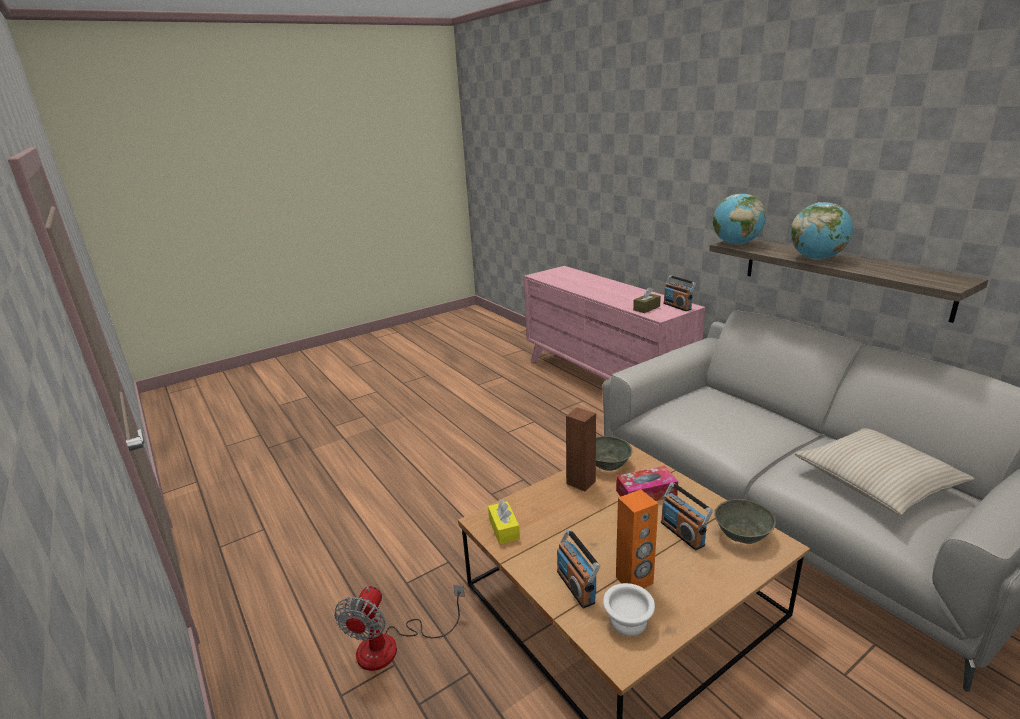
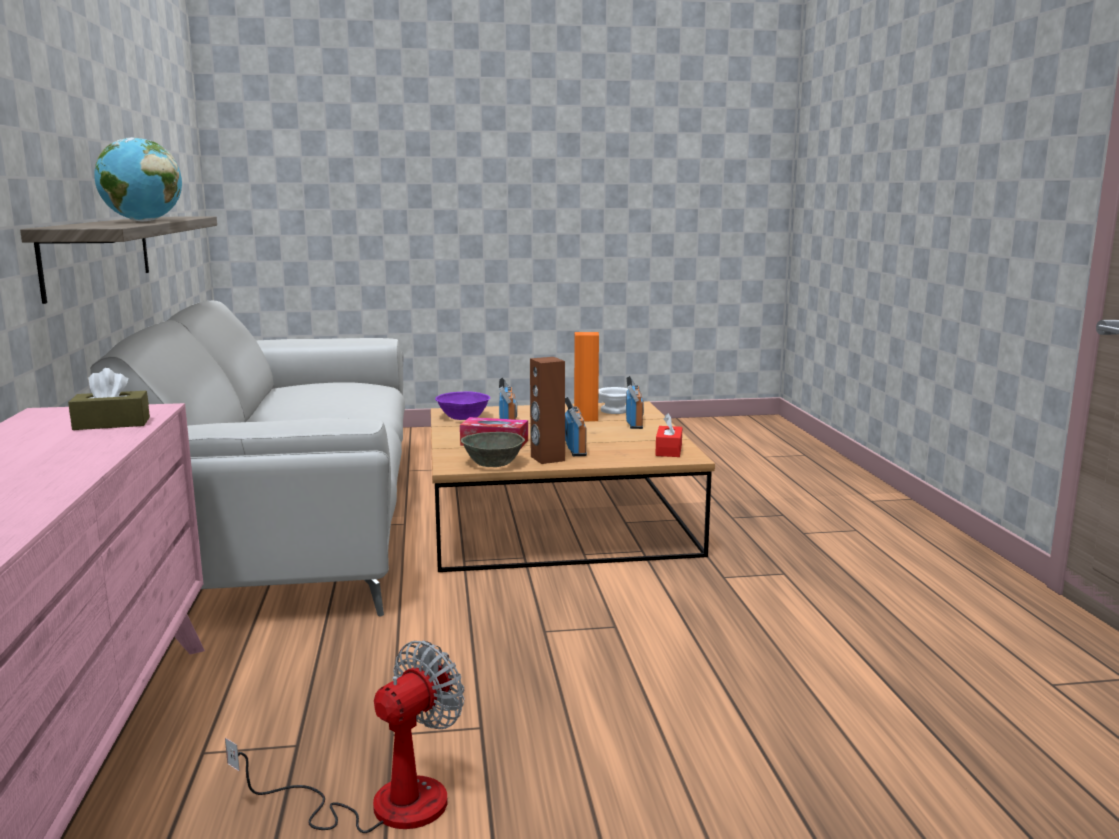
camera: 155 degrees left, 10 degrees down
(392, 646) = (805, 541): fan -> fan (381, 804)
(504, 529) = (668, 450): yellow tissue box -> red tissue box
(677, 306) = (57, 416): radio -> radio (575, 449)
(736, 244) = (97, 226): globe -> none
(741, 534) = (463, 417): grey bowl -> purple bowl
(876, 480) = (317, 392): beige pillow -> none

